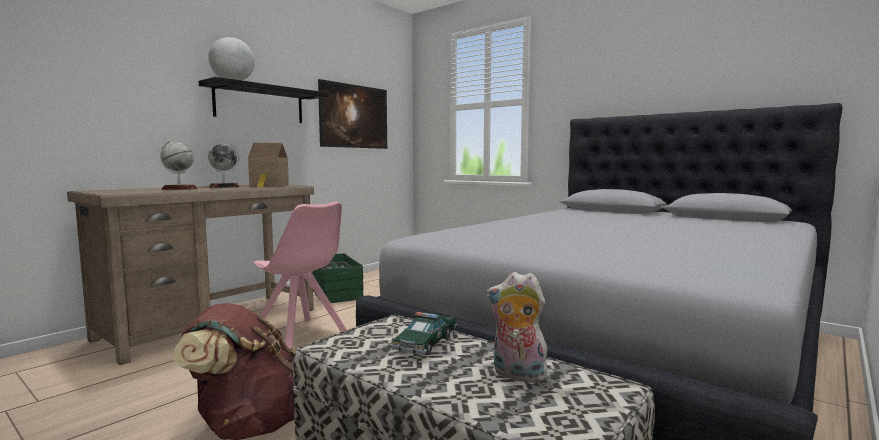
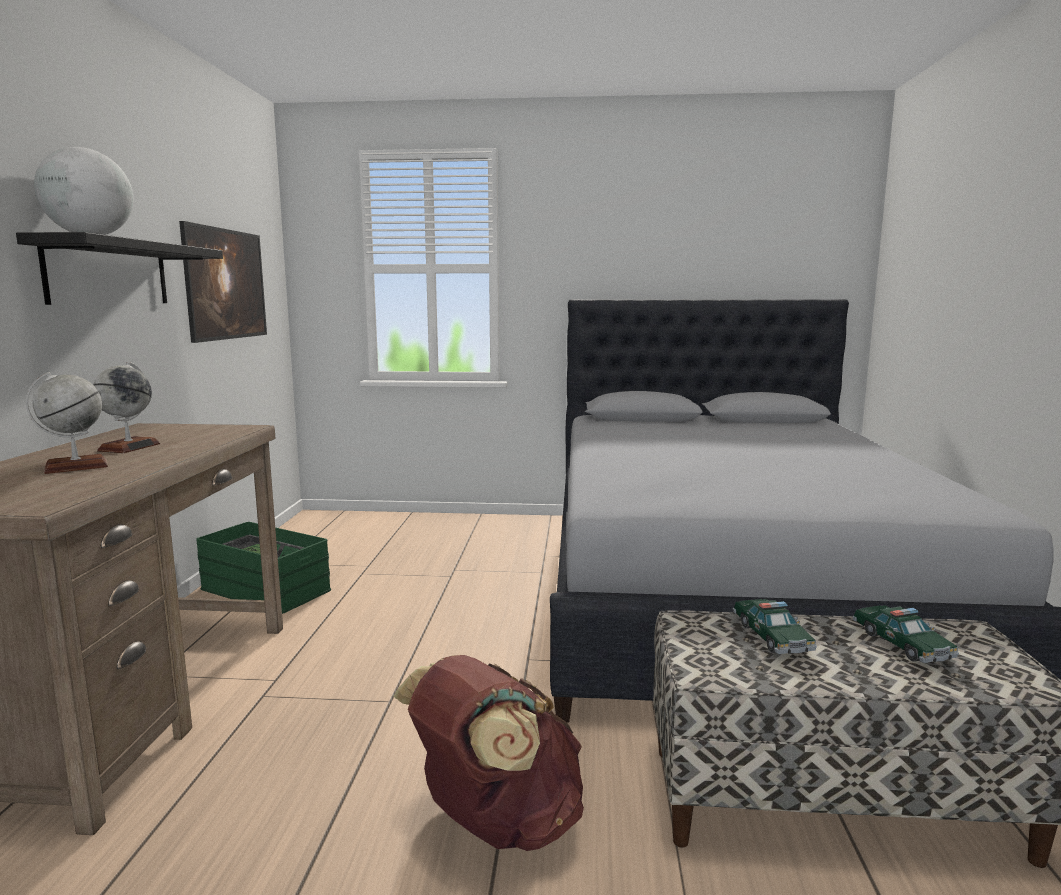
camera: 35 degrees left, 5 degrees up
(269, 186) = (206, 435): toy house -> none
(300, 336) = (337, 675): pink chair -> none
(516, 375) = (901, 644): plush toy -> toy car

